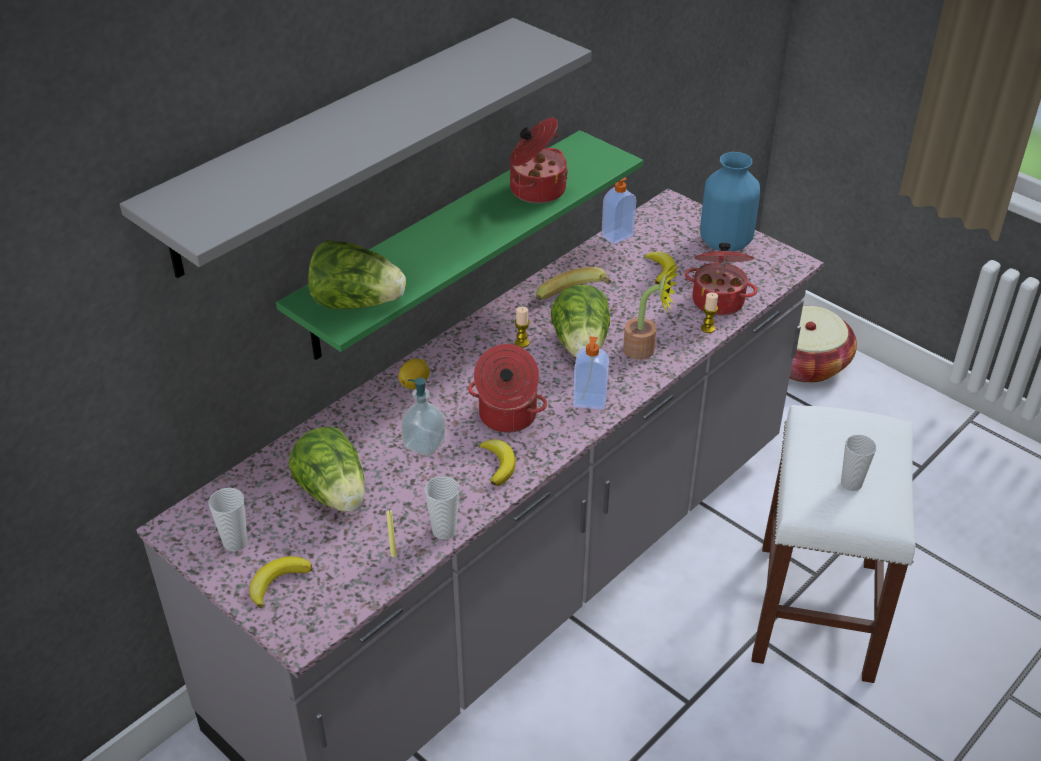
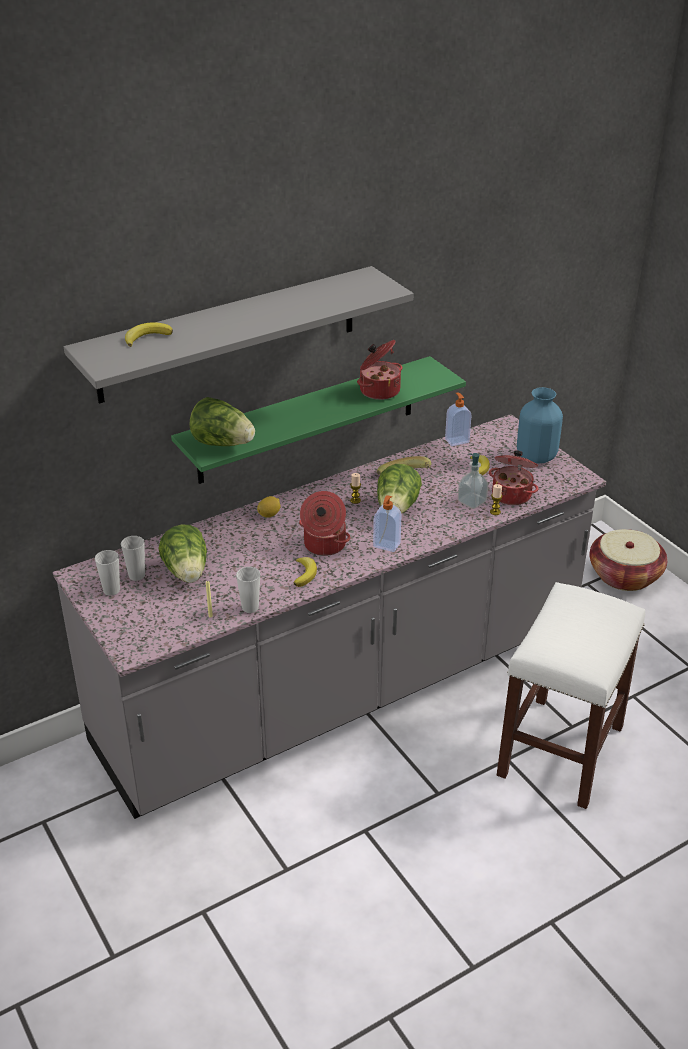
camera: 15 degrees right, 5 degrees down
(277, 582) = (129, 618): banana -> banana (147, 337)
(424, 443) = (260, 552): soap dispenser -> soap dispenser (472, 502)
(645, 350) = (442, 519): potted plant -> none
(851, 483) = (574, 640): cup -> cup (136, 575)

